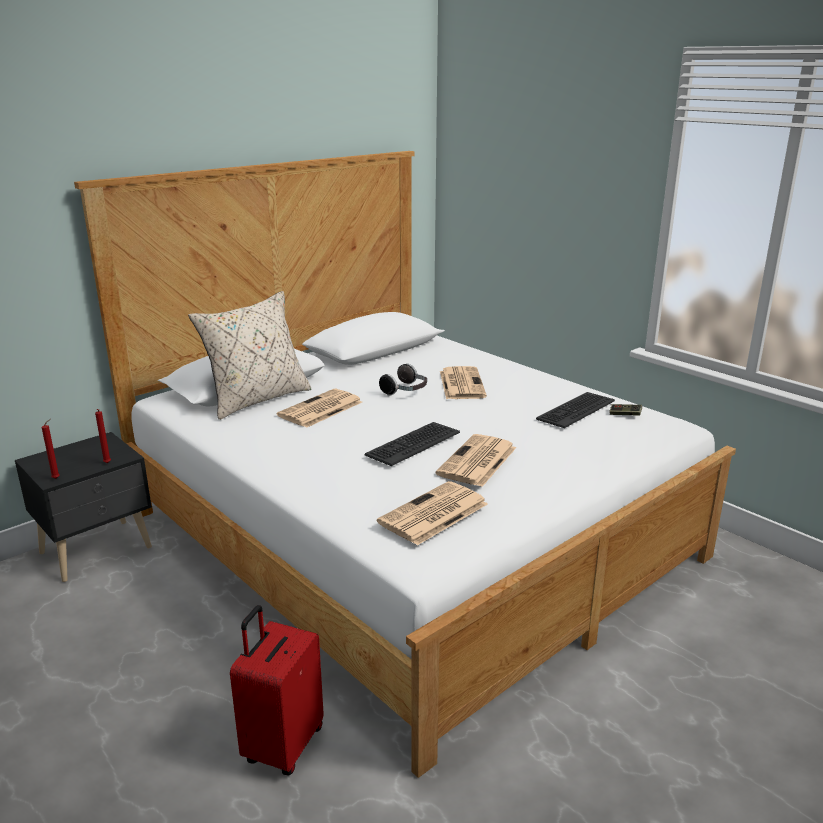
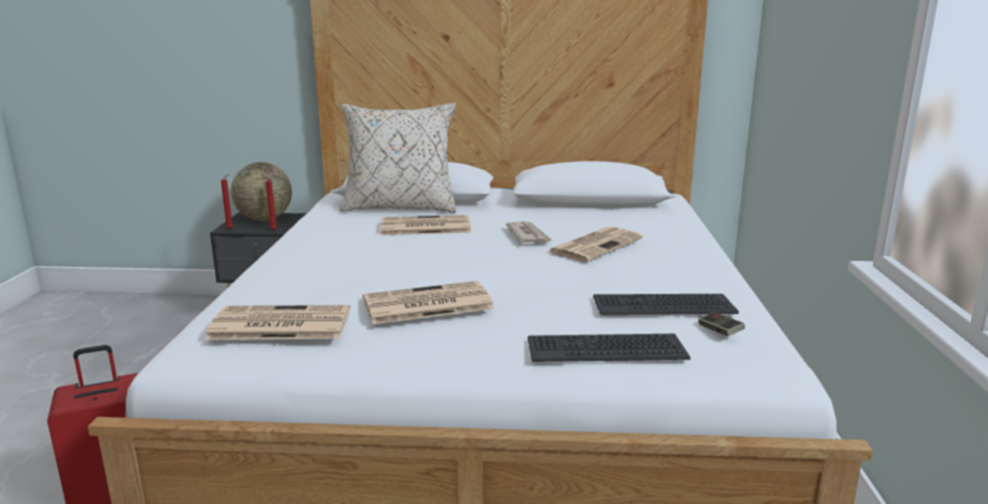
camera: 45 degrees right, 5 degrees down
(67, 456) = (264, 219): none -> globe
(406, 391) = (528, 236): headphones -> newspaper
(412, 444) = (415, 271): keyboard -> keyboard (606, 349)

